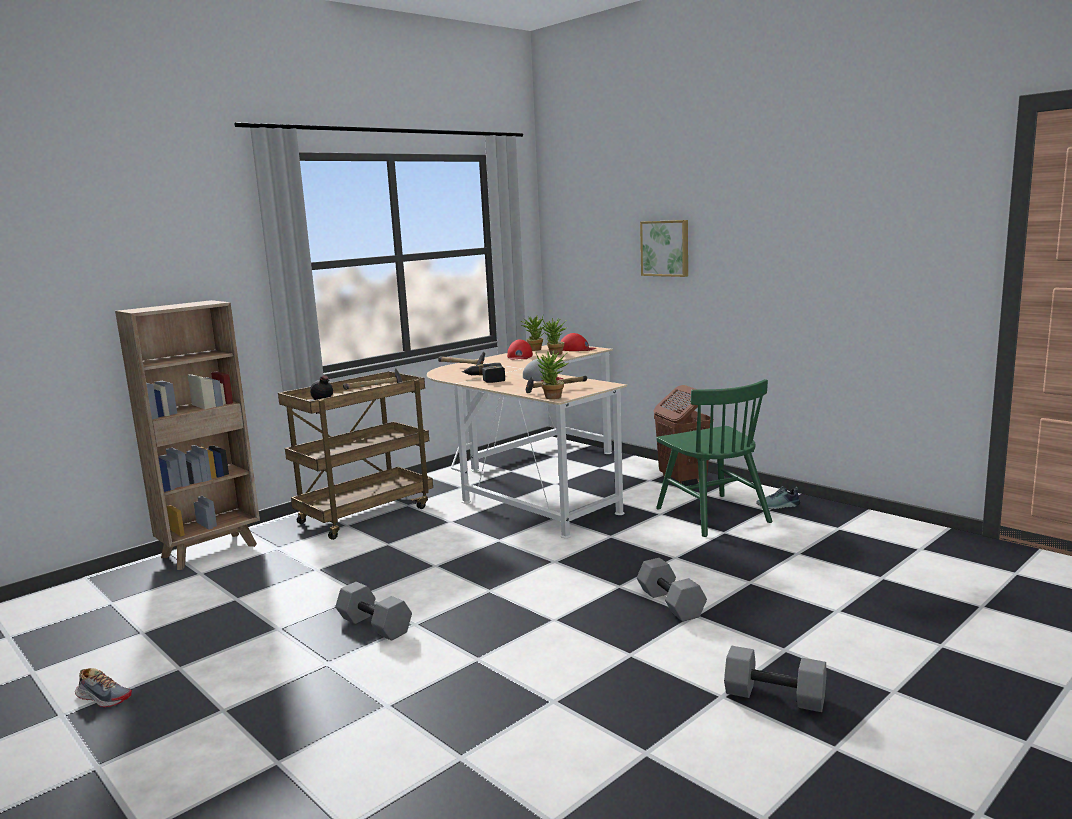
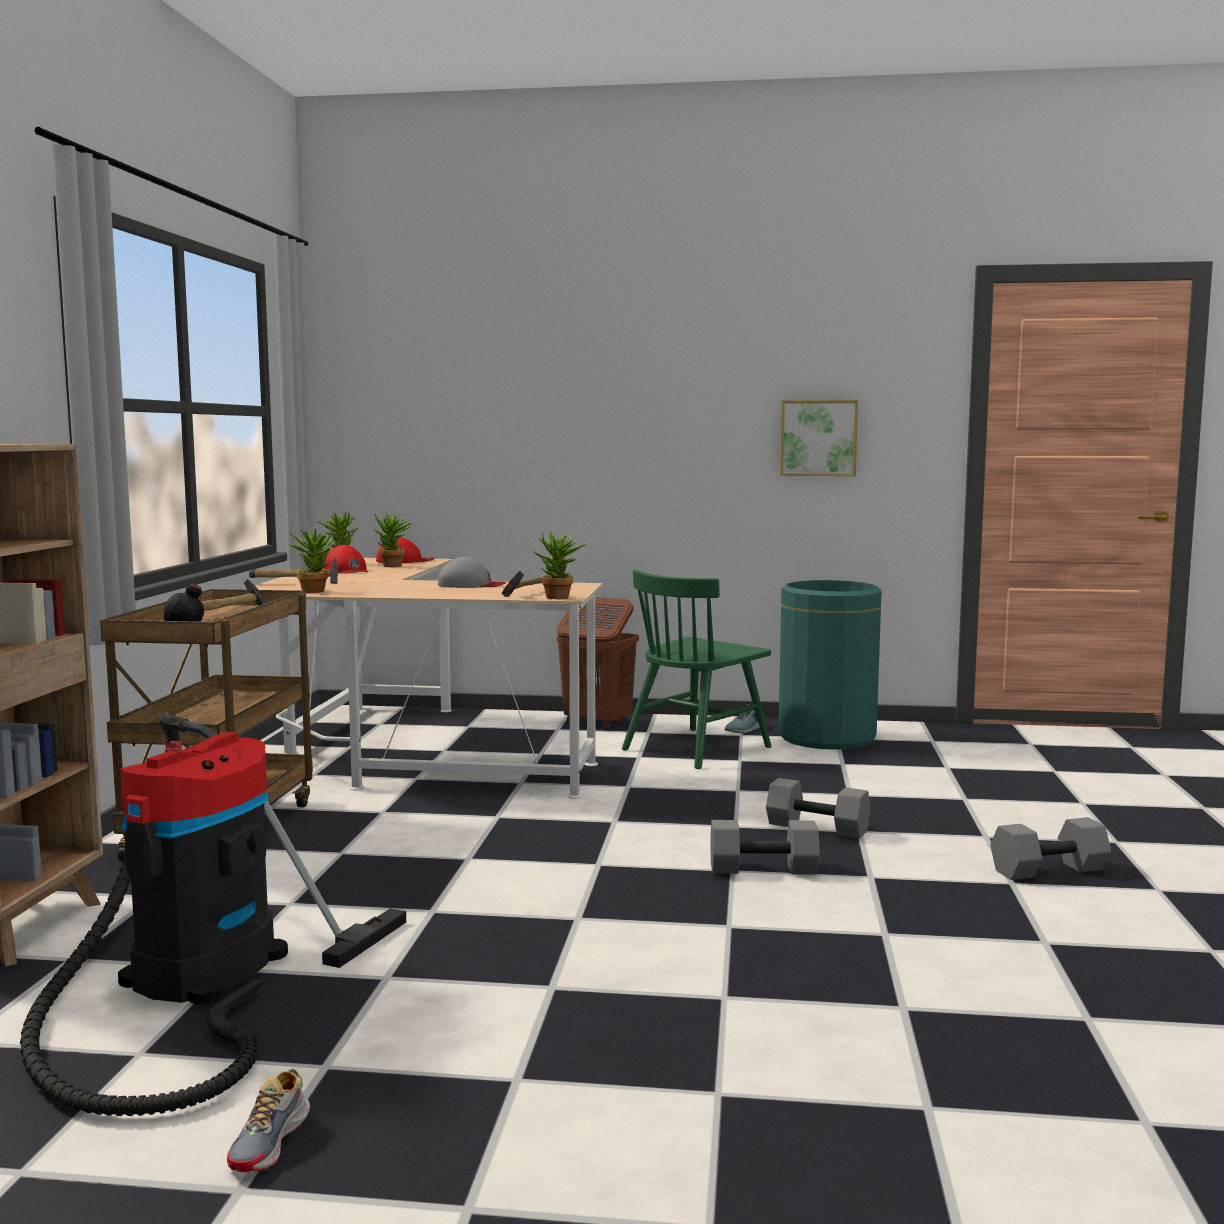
camera: 40 degrees left, 5 degrees down
(104, 697) = (271, 1142): shoe -> shoe turned 120 degrees clockwise
(218, 601) = (196, 979): none -> vacuum cleaner
(376, 625) = (528, 933): grey dumbbell -> grey dumbbell (764, 868)
(451, 375) = (314, 590): none -> potted plant
(485, 379) = (387, 590): power drill -> none
(665, 248) = (542, 417): picture -> picture (818, 438)
(712, 515) = (696, 748): green chair -> green chair turned 105 degrees clockwise
(831, 526) = (827, 737): none -> green trash can

